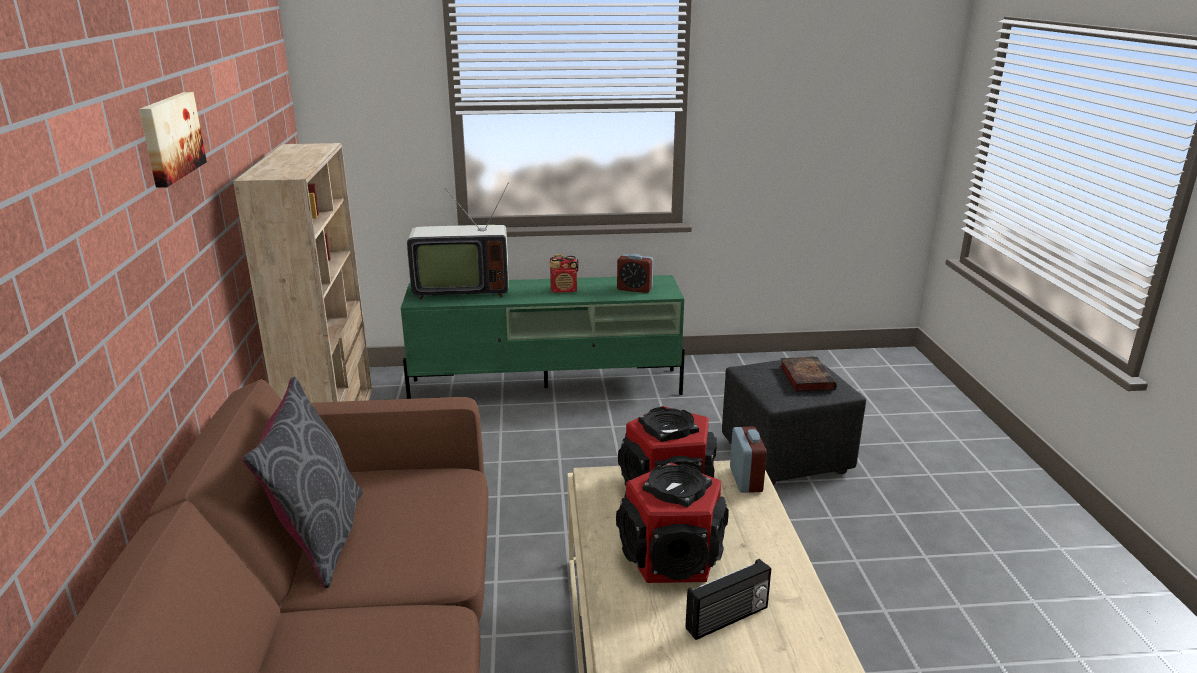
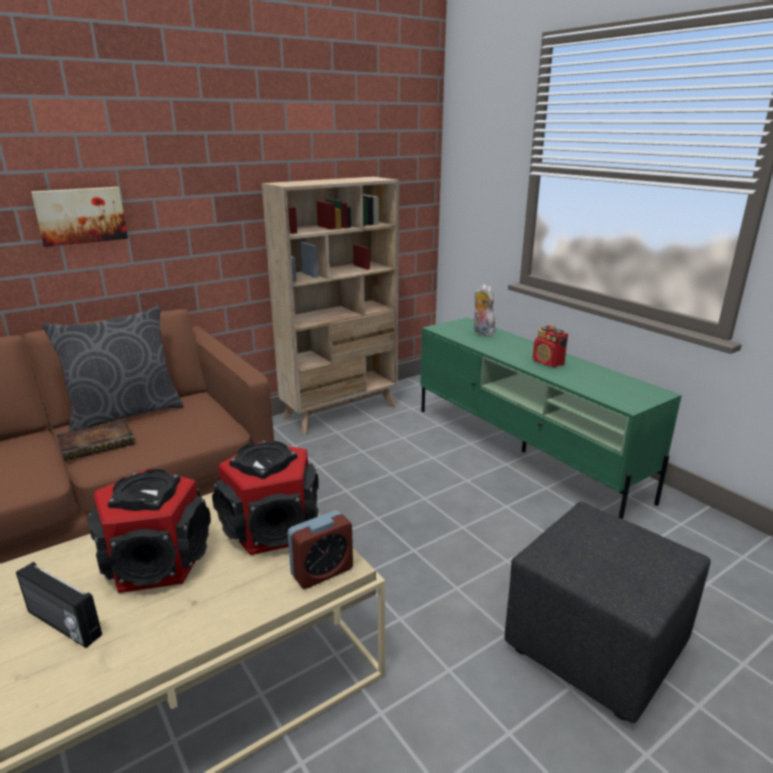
camera: 60 degrees right, 0 degrees up
(169, 137) = (189, 138): picture -> picture (81, 215)
(460, 290) = (481, 333): television -> plush toy
(634, 289) = (608, 388): alarm clock -> none
(805, 377) = (631, 562): book -> book (99, 443)

